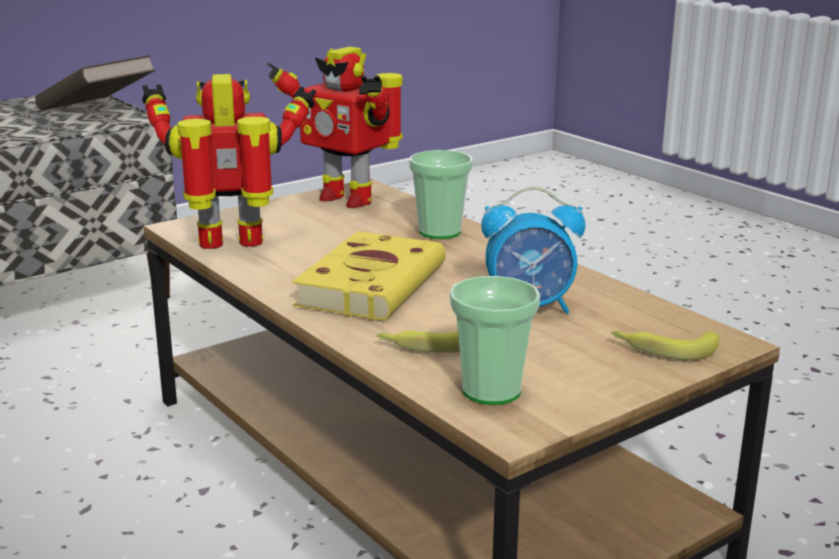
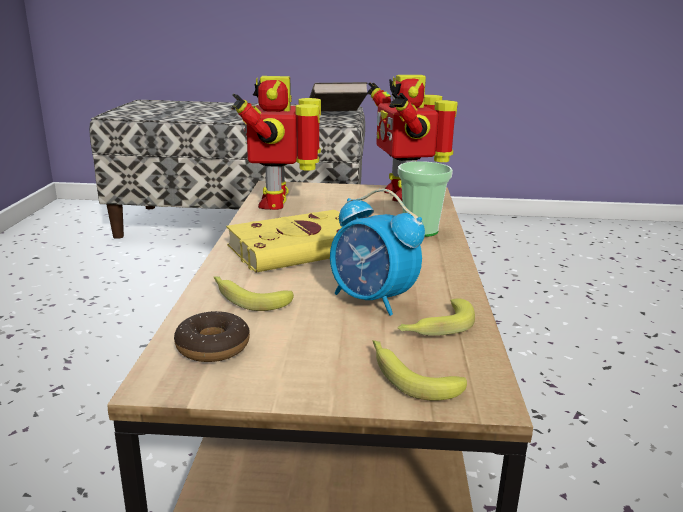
camera: 40 degrees right, 0 degrees up
(233, 244) = (278, 202): toy robot -> toy robot turned 120 degrees counterclockwise
(491, 391) = (213, 347): cup -> donut
(613, 309) = (435, 327): none -> banana

